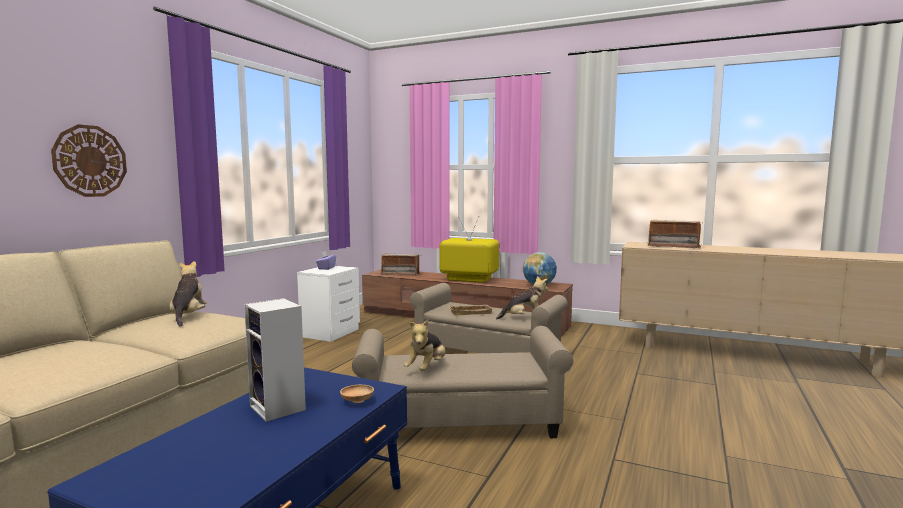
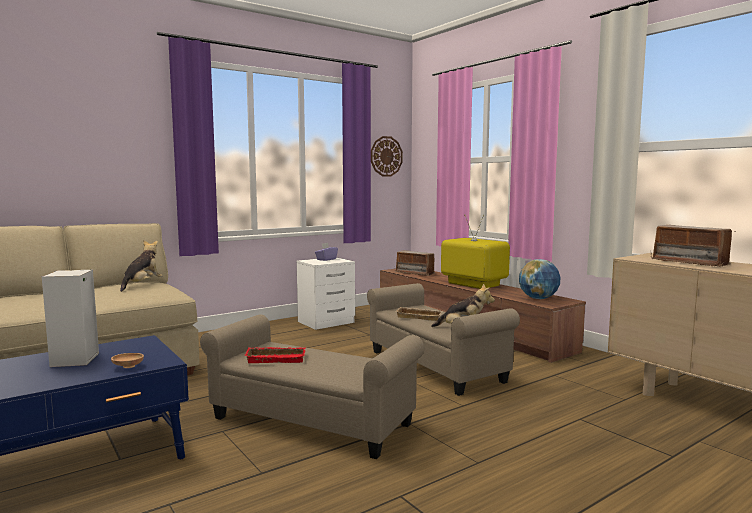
camera: 30 degrees right, 0 degrees up
(90, 161) = (104, 159): wall clock -> wall clock (386, 156)
(427, 368) = (277, 358): plush toy -> red tray

